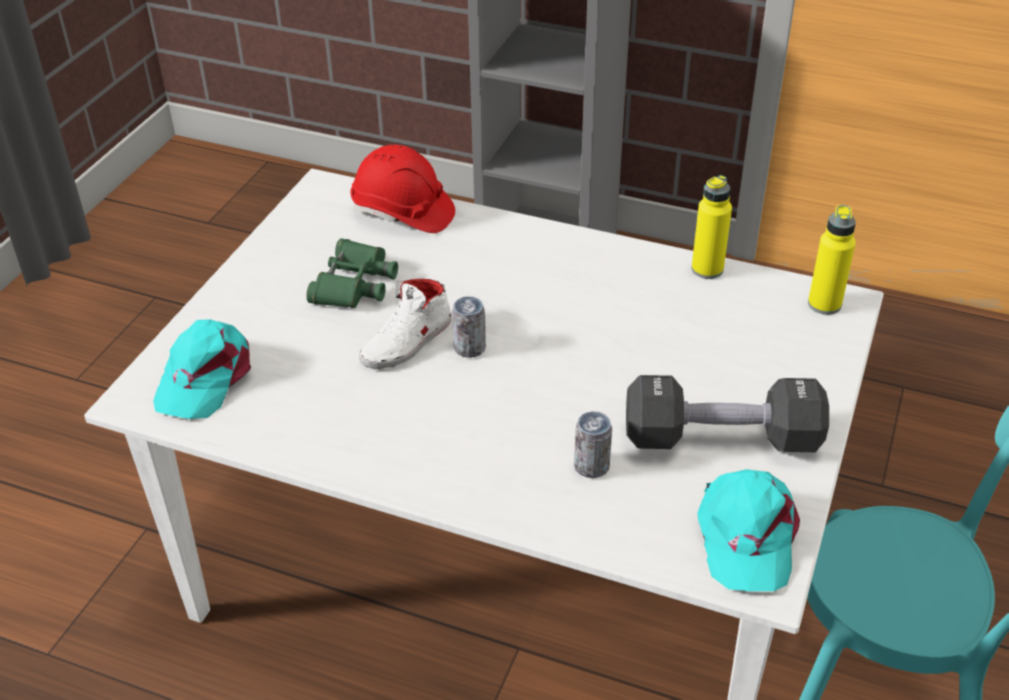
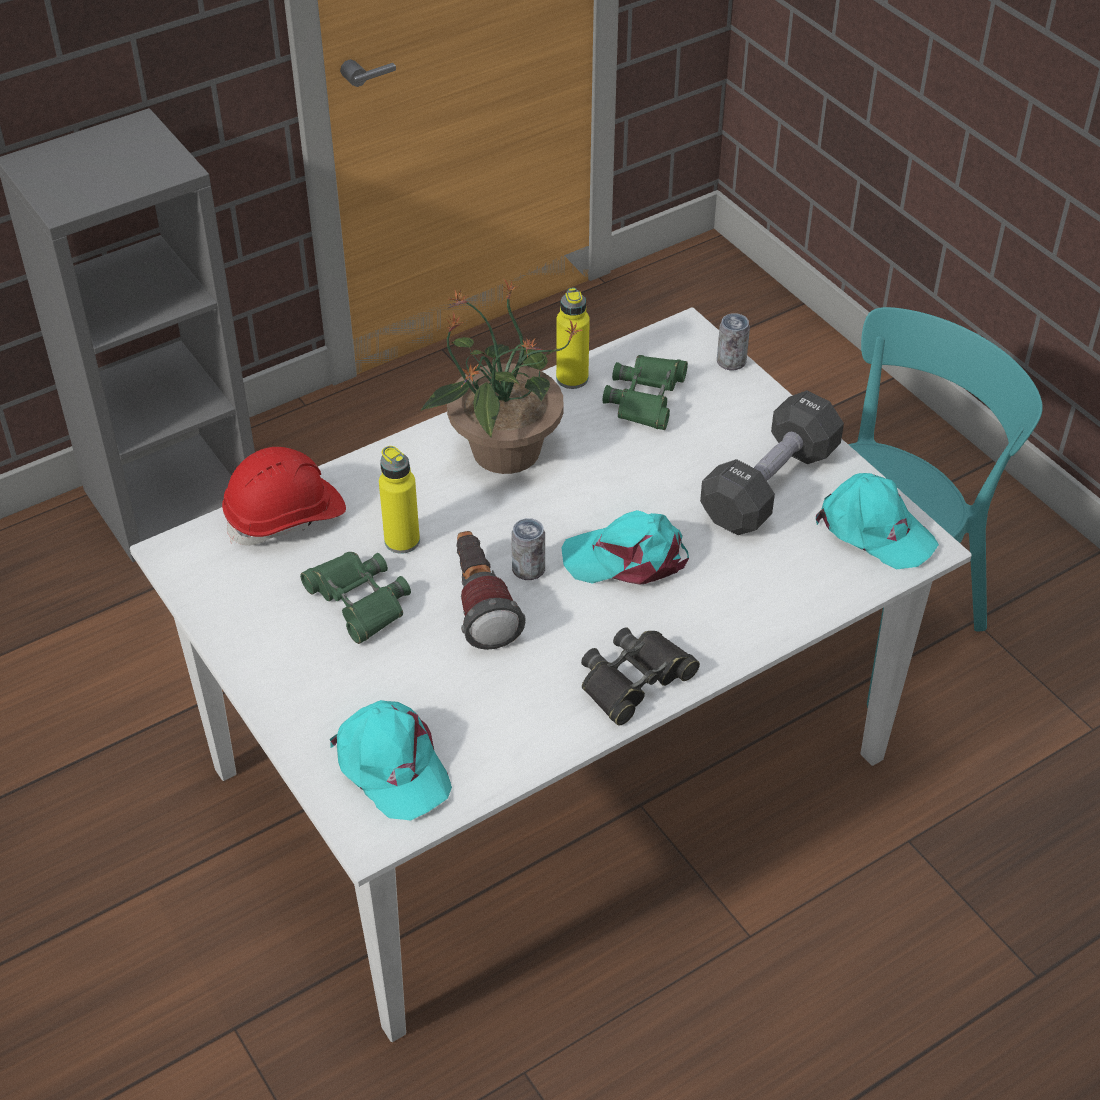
camera: 55 degrees left, 5 degrees up
(404, 464) = (634, 680): none -> black binoculars
(408, 342) = (481, 604): white shoe -> flashlight
(538, 395) = (627, 558): none -> turquoise cap
(583, 275) = (503, 451): none -> potted plant
(591, 466) = (735, 571): can -> can (731, 362)
(736, 318) = (646, 398): none -> green binoculars
(824, 304) = (678, 344): yellow bottle -> yellow bottle (402, 541)

